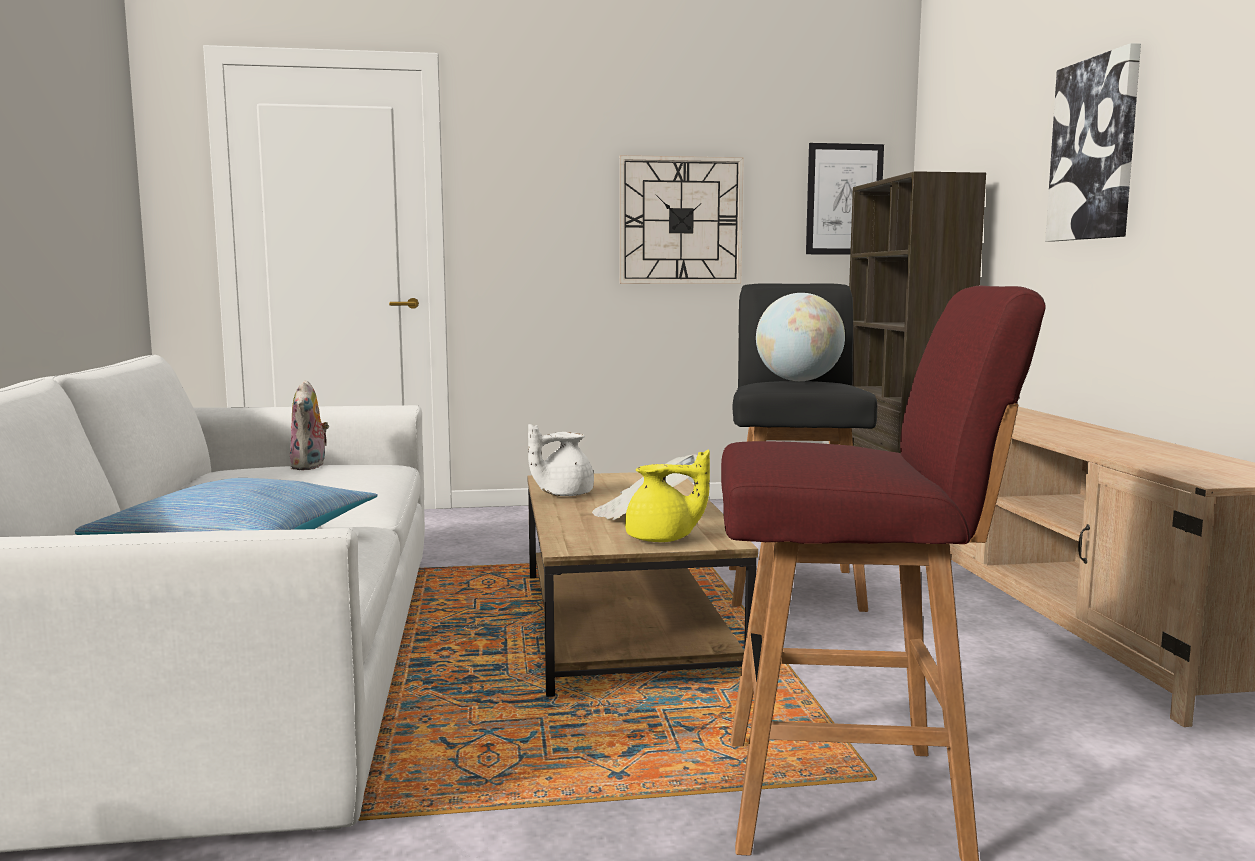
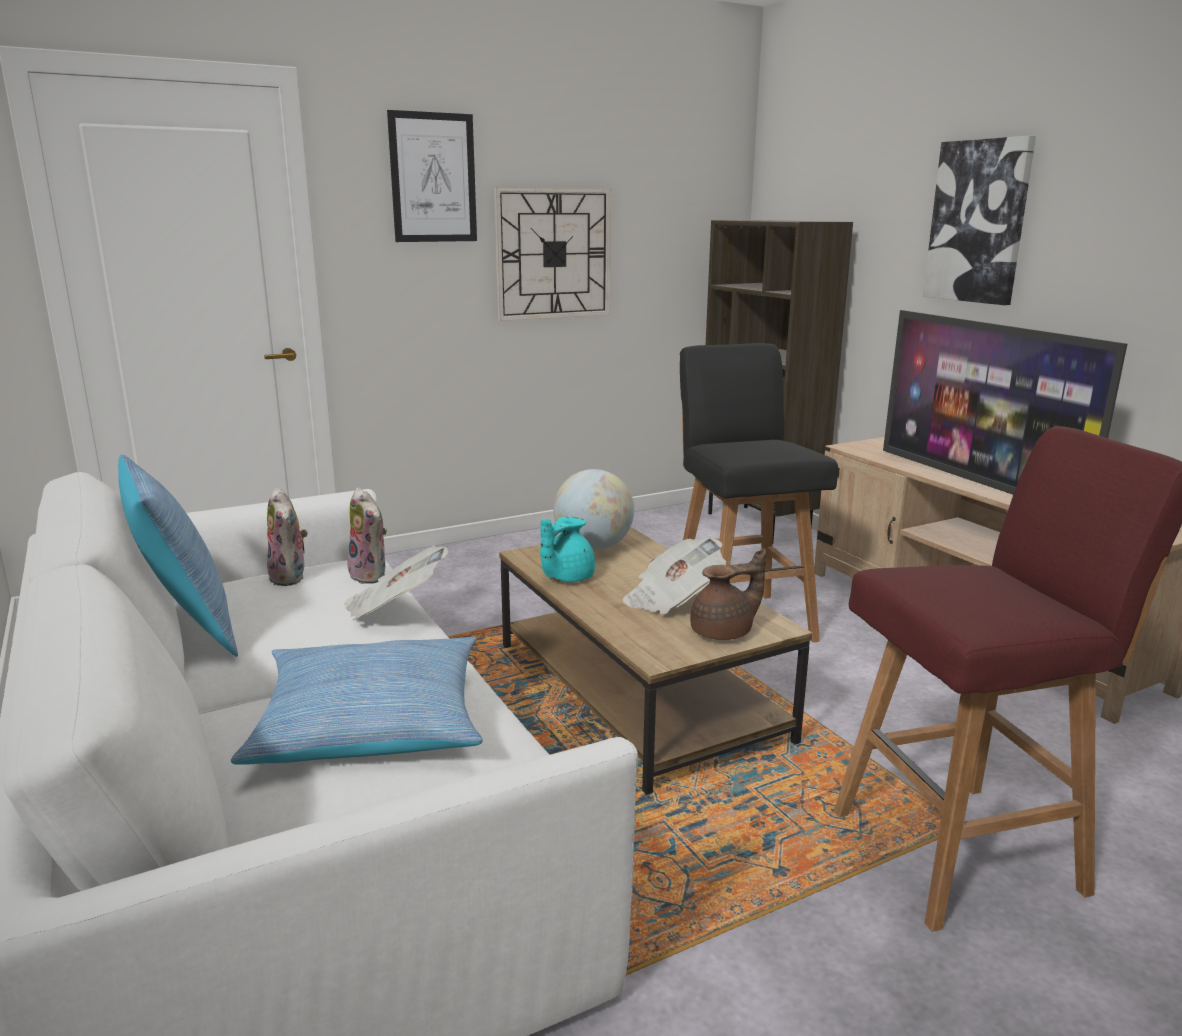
camera: 20 degrees left, 10 degrees up
(187, 484) = (186, 629): none -> pillow
(365, 489) = (395, 608): none -> newspaper
(380, 472) = (371, 576): none -> plush toy
(562, 494) = (565, 577): white teapot -> turquoise teapot
(663, 539) = (724, 632): yellow teapot -> brown teapot
(798, 381) = (758, 446): globe -> globe (593, 547)
(844, 199) = (696, 229): picture -> picture (433, 178)
(1069, 436) = (978, 482): none -> television

